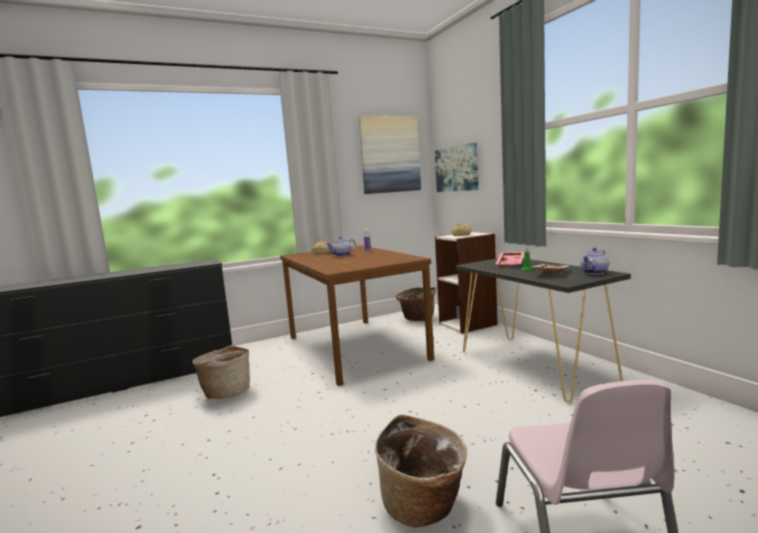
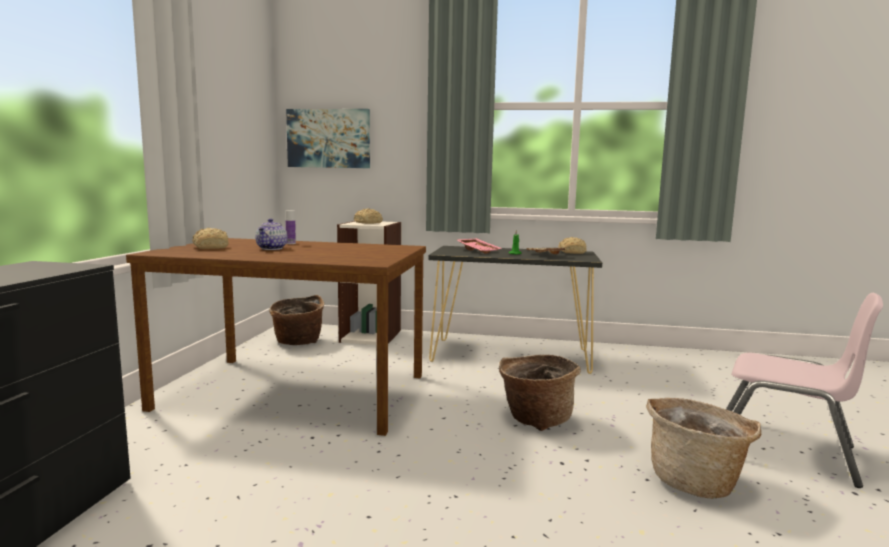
camera: 55 degrees left, 0 degrees up
(226, 393) = (231, 517): basket -> basket (535, 419)
(389, 154) = (240, 102): picture -> none
(595, 273) = (572, 252): teapot -> bread

